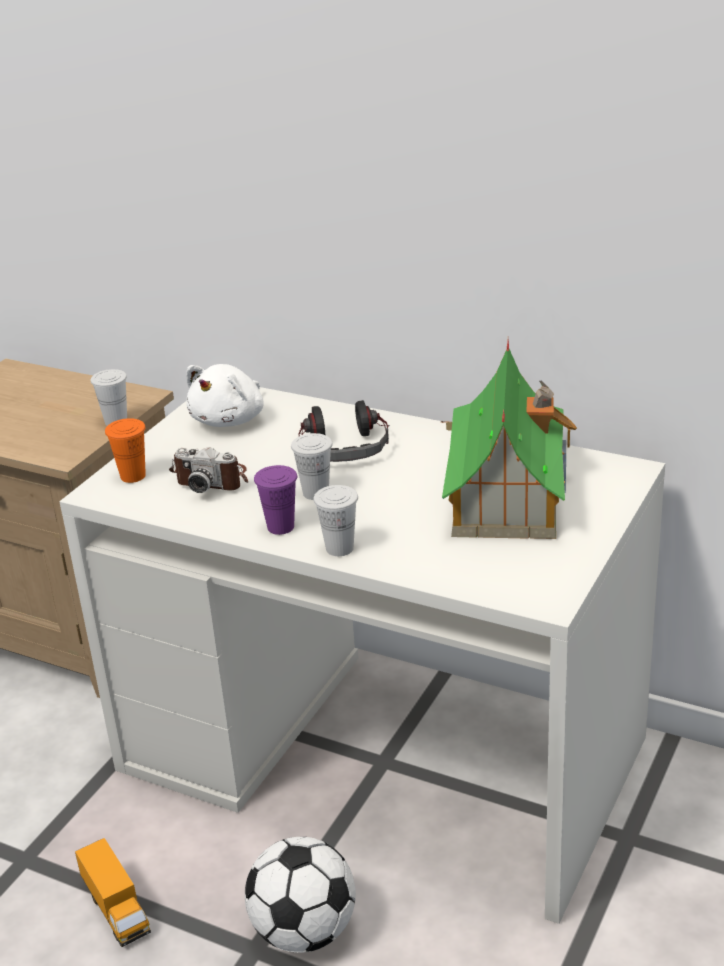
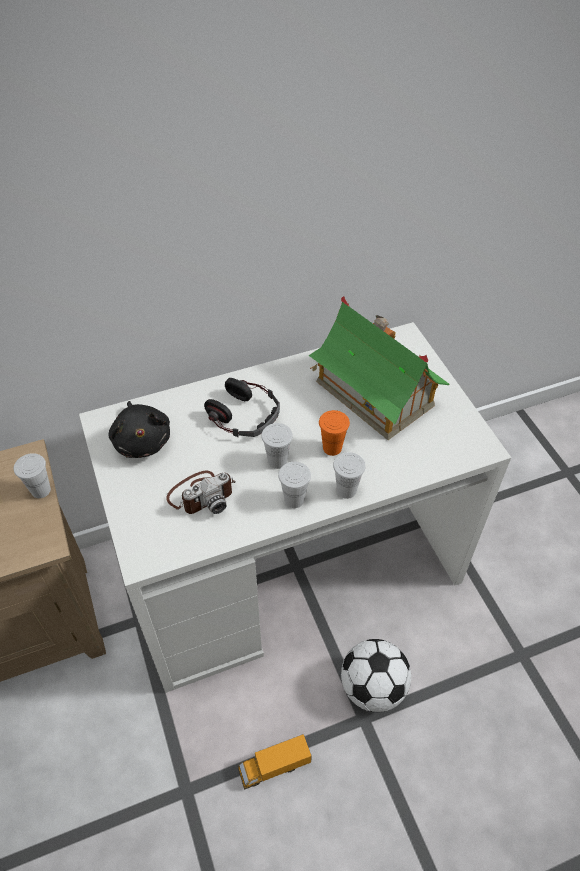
camera: 50 degrees left, 20 degrees up
(116, 910) = (274, 767): toy truck -> toy truck turned 150 degrees clockwise
(133, 476) = (146, 529): orange cup -> orange cup (332, 448)
(230, 419) = (142, 440): white plush toy -> black plush toy
(280, 527) = (294, 499): purple cup -> white cup

